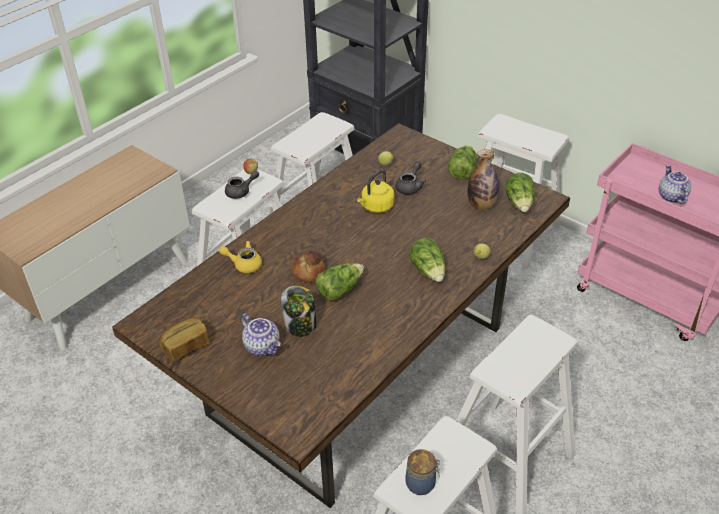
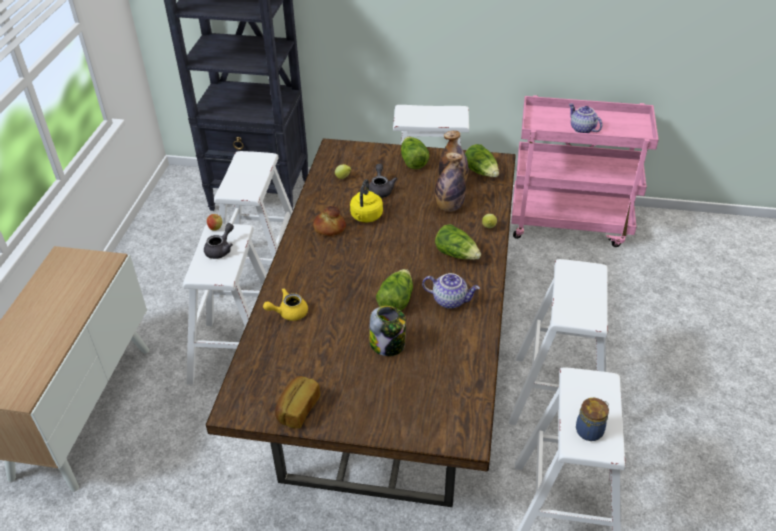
camera: 30 degrees left, 0 degrees up
(263, 346) = (371, 377): teapot -> teapot (450, 300)
(308, 272) = (355, 296): bread -> bread (329, 228)
(459, 225) = (449, 207): none -> bottle

